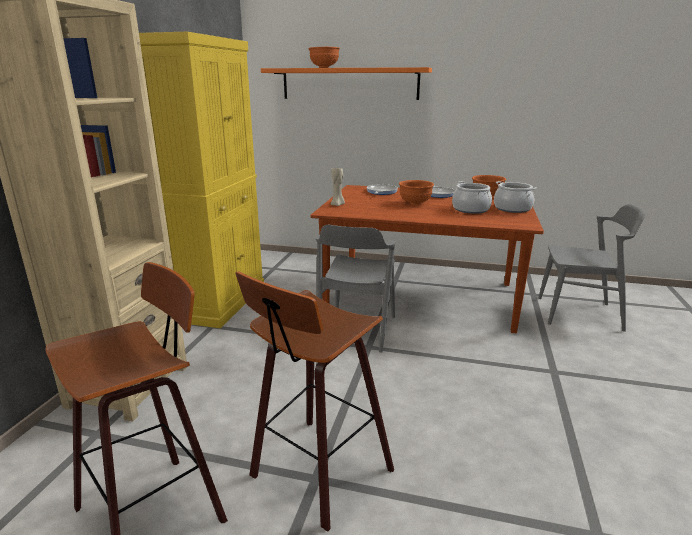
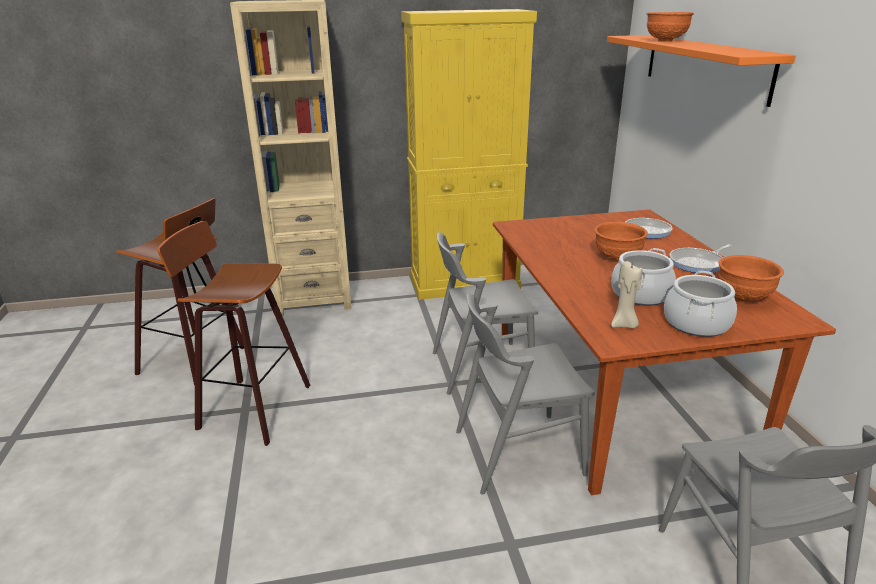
camera: 65 degrees right, 5 degrees up
(337, 205) = (546, 224): beige candle -> beige candle (624, 325)
(466, 344) = (517, 452): none -> grey chair

